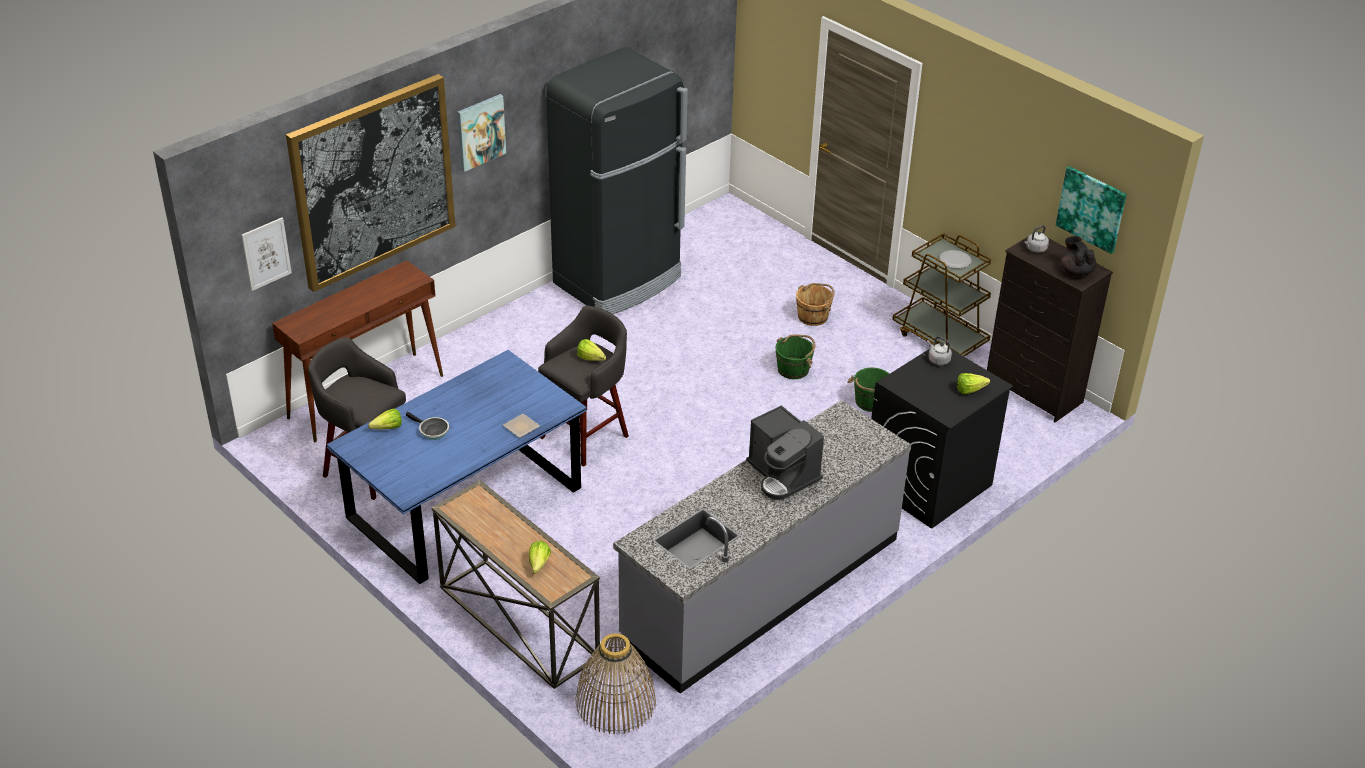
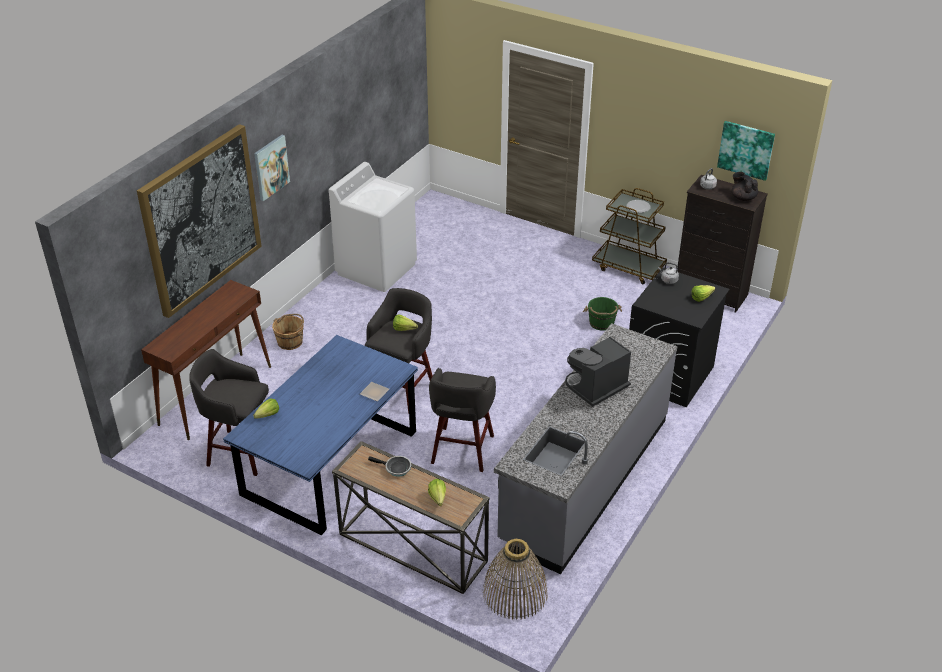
camera: 15 degrees left, 0 degrees up
(266, 253) = (130, 293): picture -> none
(432, 431) = (304, 410): frying pan -> frying pan (396, 468)
(619, 281) = (377, 268): black fridge -> white washing machine
(626, 522) = (462, 451): none -> grey stool
(783, 475) = (596, 388): coffee machine -> coffee machine turned 105 degrees clockwise
(793, 369) = (535, 310): green bucket -> none
(813, 316) = (532, 269): brown bucket -> brown bucket (290, 341)

